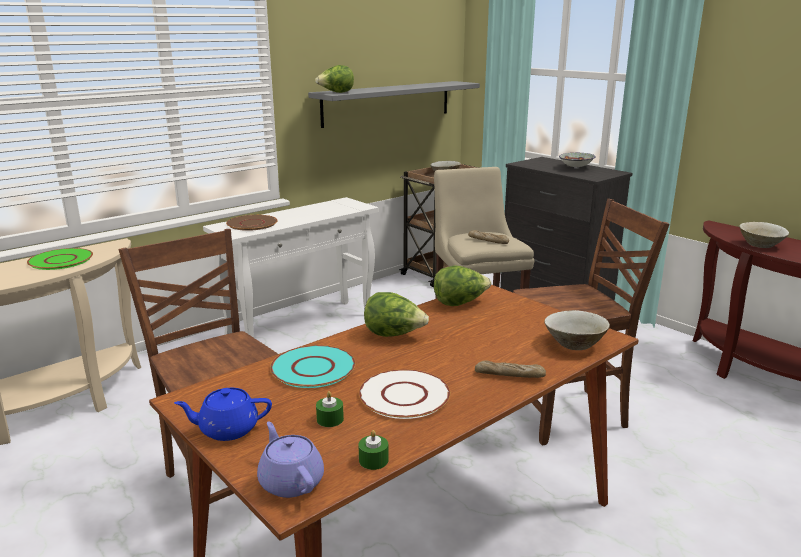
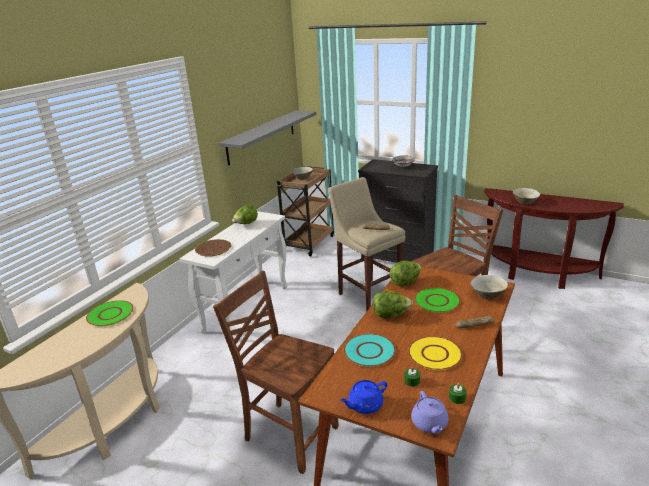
camera: 20 degrees left, 5 degrees up
(290, 481) = (429, 424): purple teapot -> purple teapot turned 135 degrees counterclockwise
(336, 93) = (240, 140): lettuce -> lettuce (246, 224)
(404, 396) = (435, 354): white plate -> yellow plate
(482, 334) = (437, 301): none -> green plate

